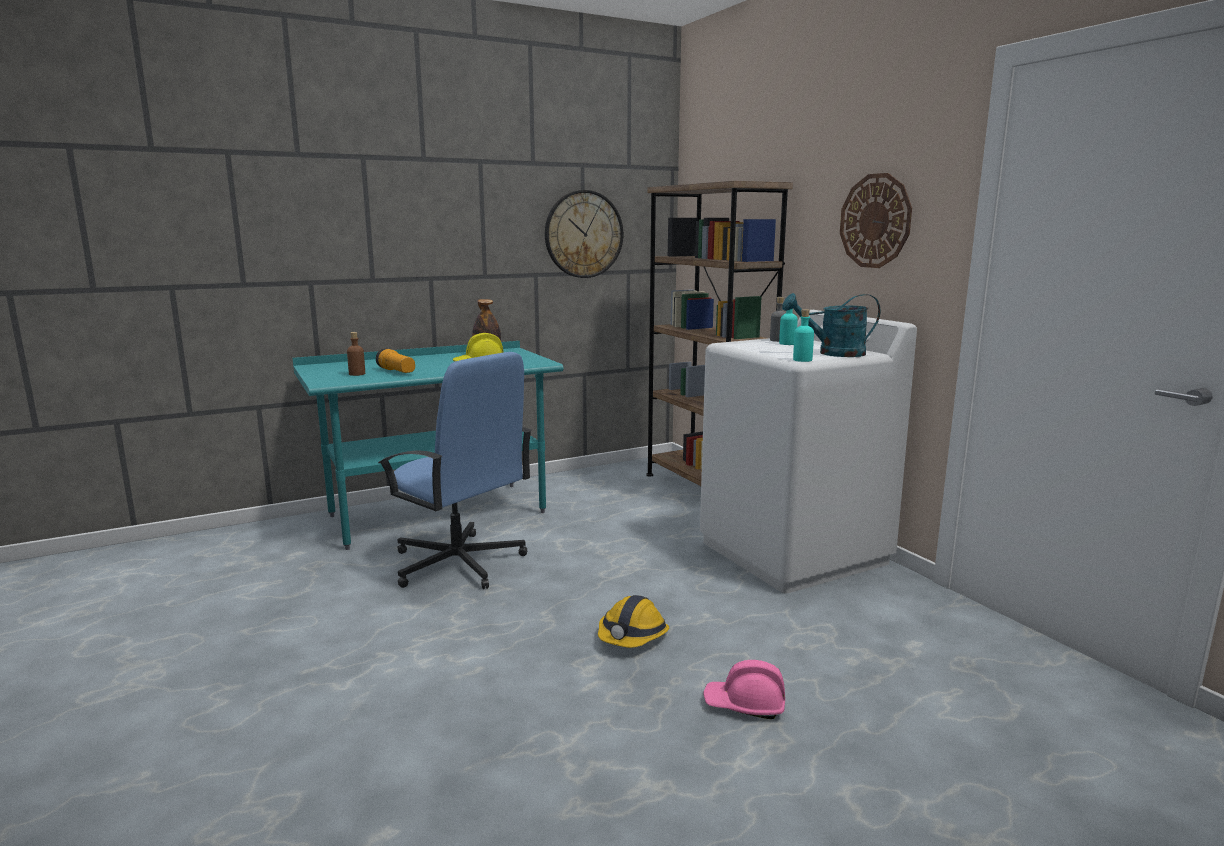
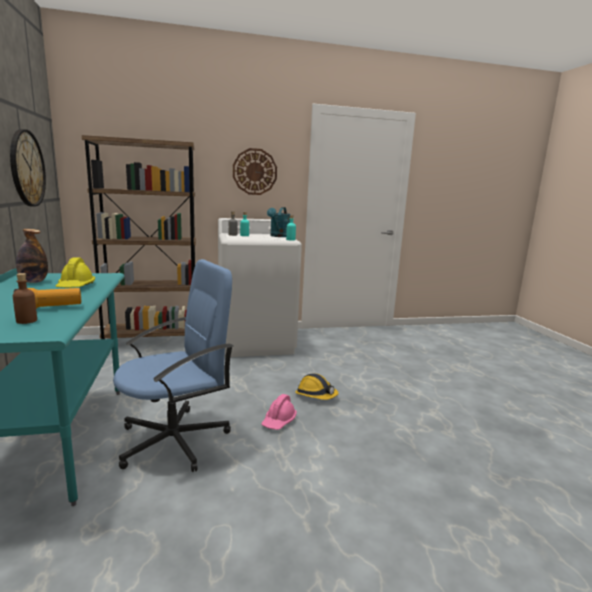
camera: 75 degrees left, 0 degrees up
(745, 705) = (381, 383): pink hard hat -> pink hard hat (279, 421)

